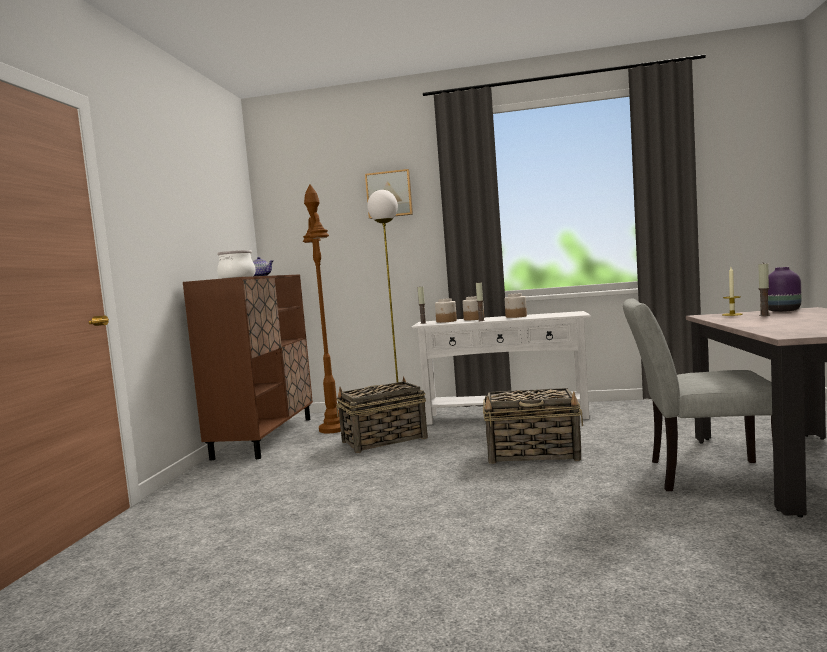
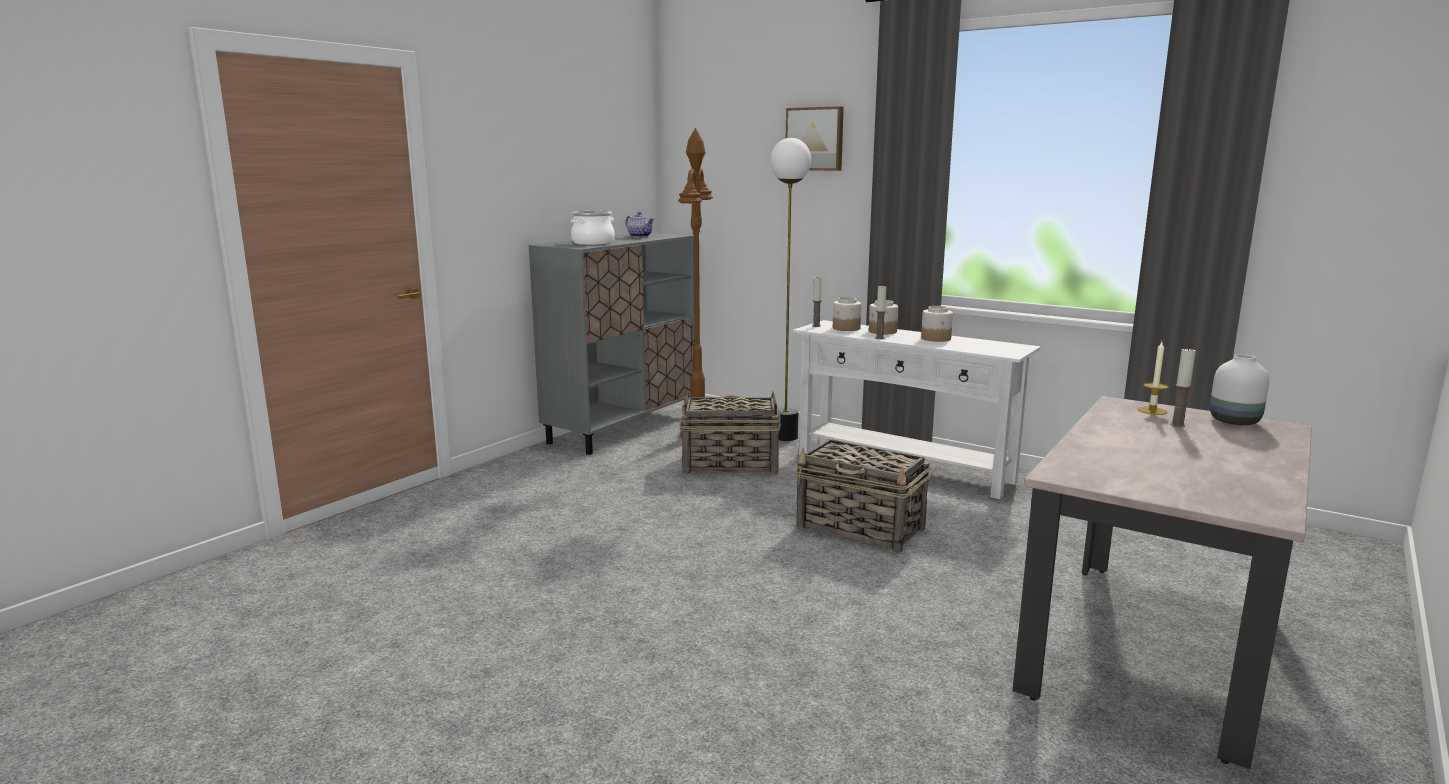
camera: 25 degrees right, 10 degrees up
(265, 437) = (622, 428): brown cabinet -> grey cabinet
(700, 475) = (1005, 615): grey chair -> none
(782, 311) = (1233, 421): purple vase -> white vase

